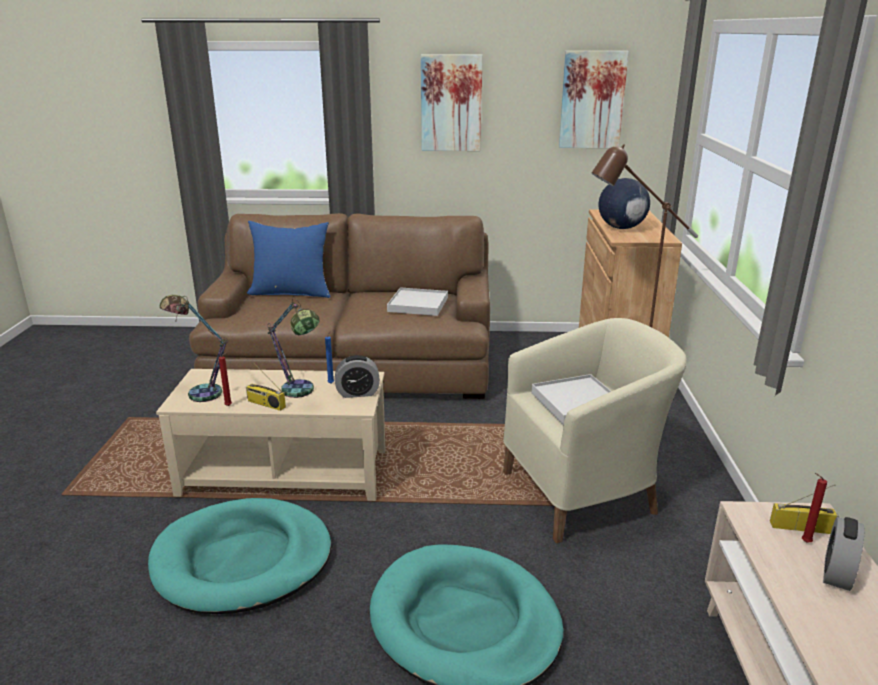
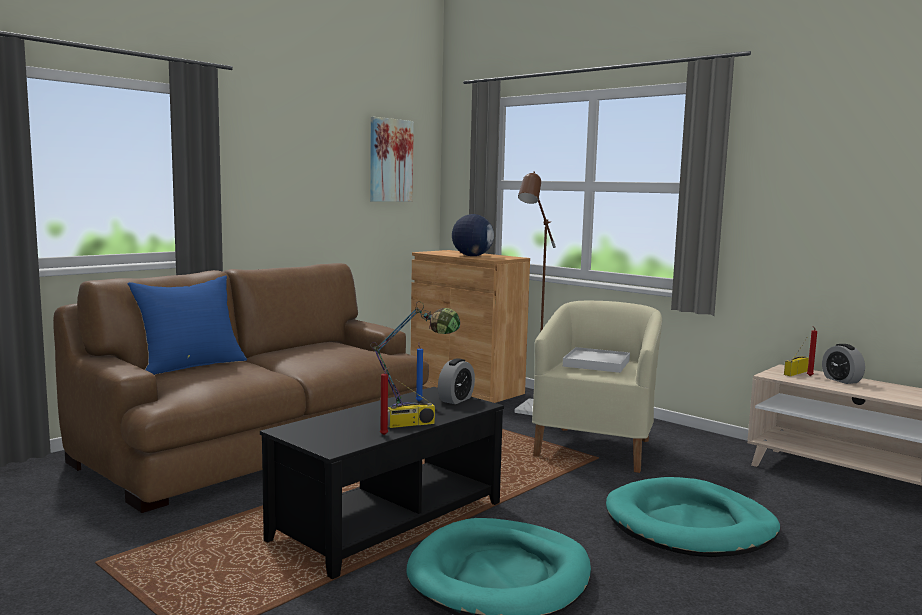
camera: 50 degrees left, 15 degrees down
(200, 391) = (325, 437): table lamp -> none
(285, 472) = (389, 521): beige coffee table -> black coffee table
(418, 304) = (341, 349): white tray -> none
(451, 103) = (285, 158): picture -> none

